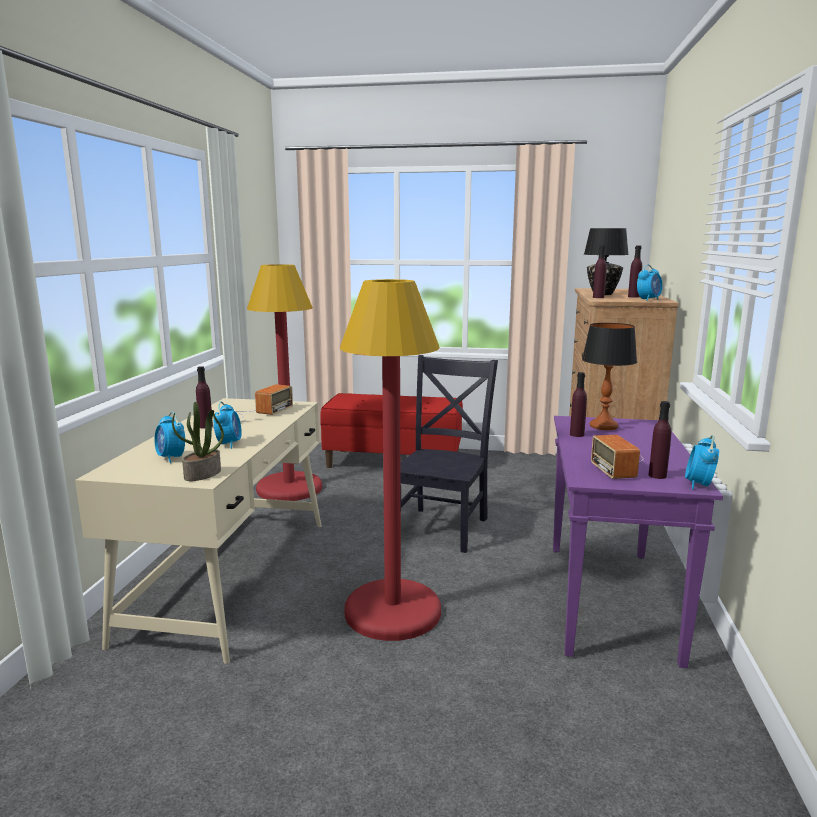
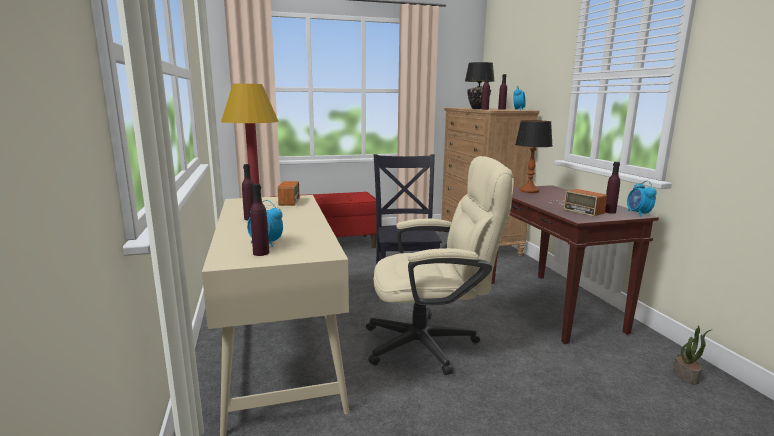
camera: 25 degrees left, 0 degrees up
(202, 474) = (319, 251): potted plant -> potted plant (686, 375)
(229, 444) = (297, 228): alarm clock -> none
(393, 611) = (432, 343): red floor lamp -> beige office chair
(577, 434) = (524, 196): purple bottle -> purple bottle (261, 253)
(610, 601) = (552, 306): purple console table -> brown console table

